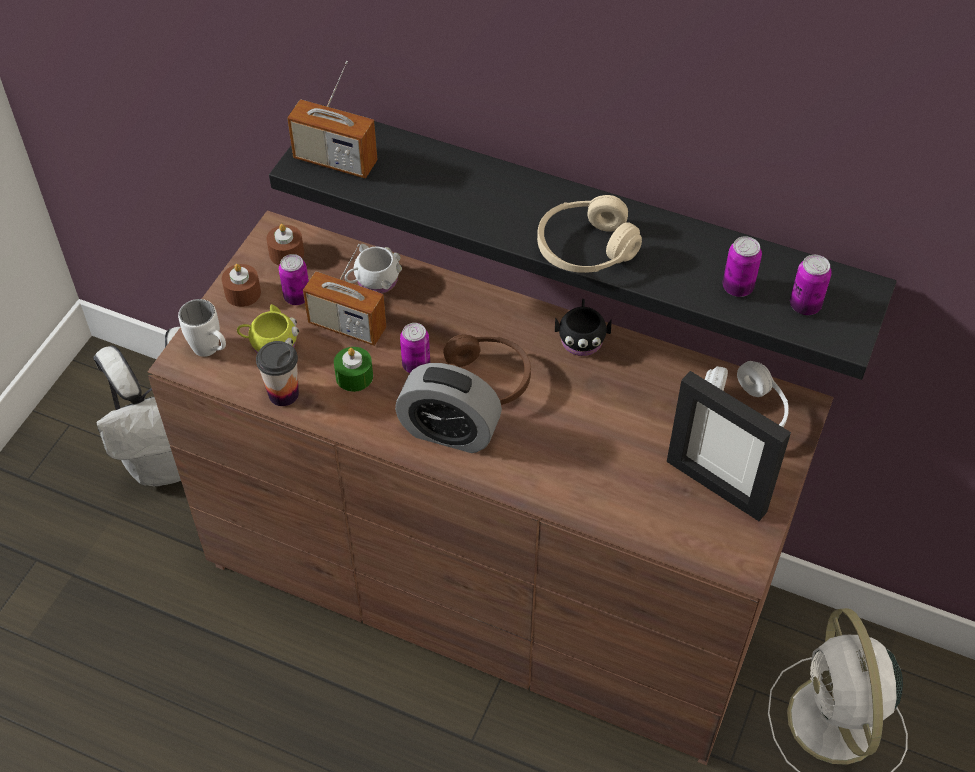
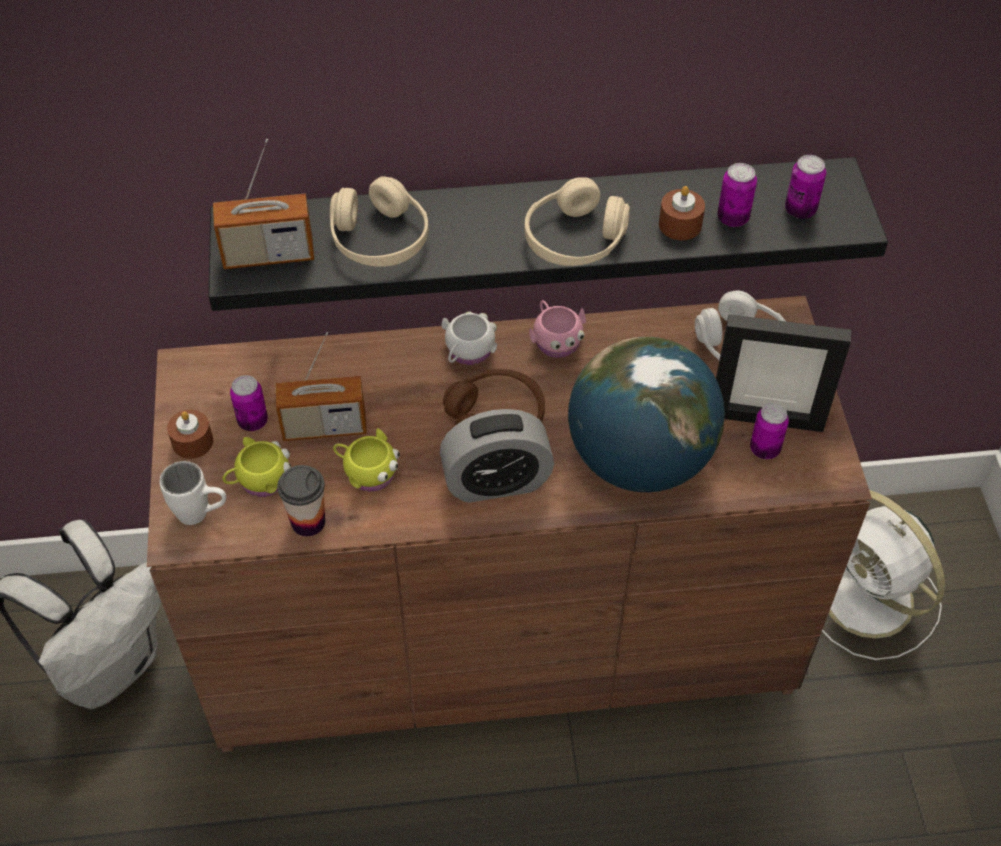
camera: 30 degrees left, 0 degrees up
(286, 253) = (210, 383): brown candle -> brown candle (680, 224)
(354, 376) = (367, 472): green candle -> yellow mug
(374, 282) = (320, 373): white mug -> white mug (467, 352)
(416, 365) = (420, 434): can -> can (764, 449)
(429, 183) = (380, 239): none -> beige headphones
(579, 470) = (640, 460): none -> globe
(581, 338) = (555, 339): black mug -> pink mug

